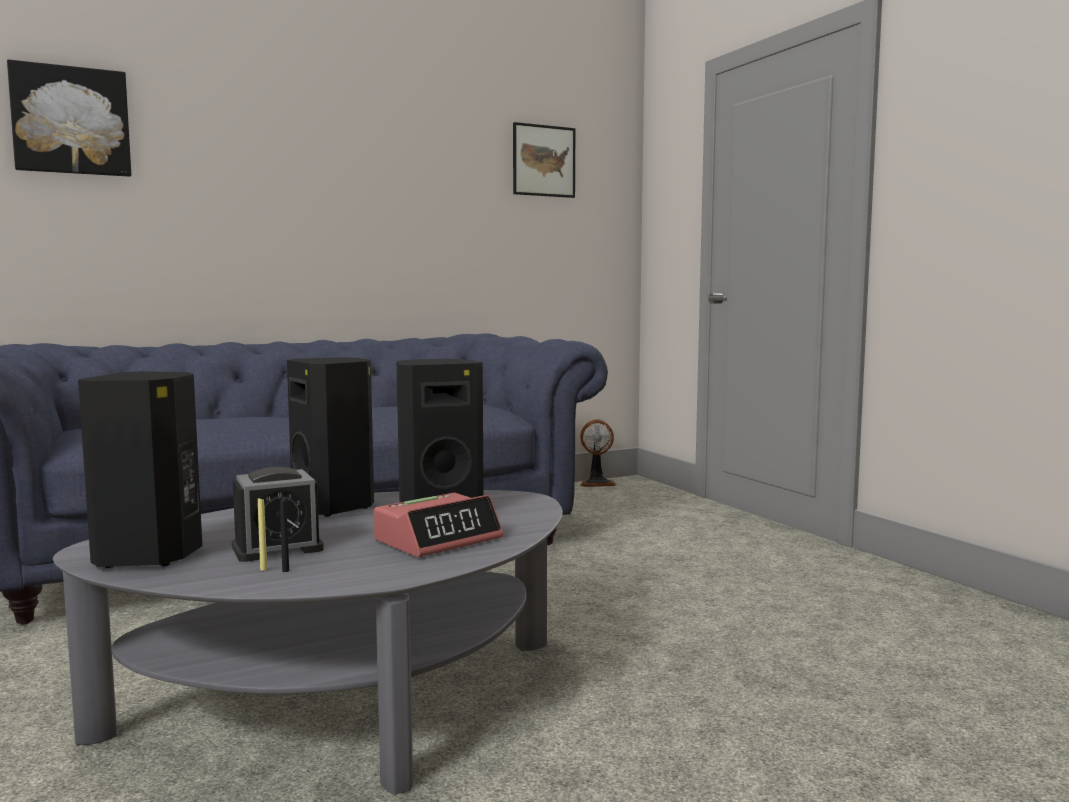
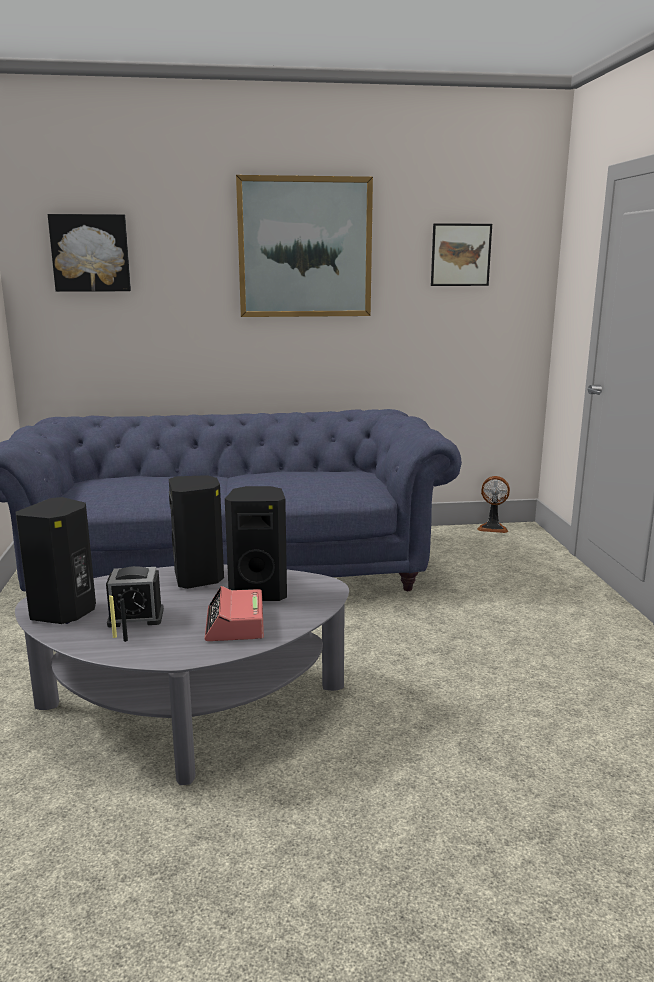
camera: 20 degrees right, 10 degrees up
(366, 138) = (305, 248): none -> picture
(438, 539) = (235, 625): alarm clock -> alarm clock turned 105 degrees clockwise

